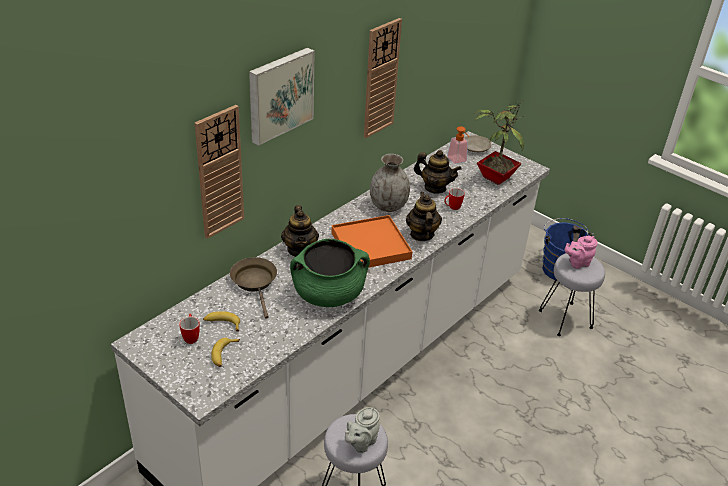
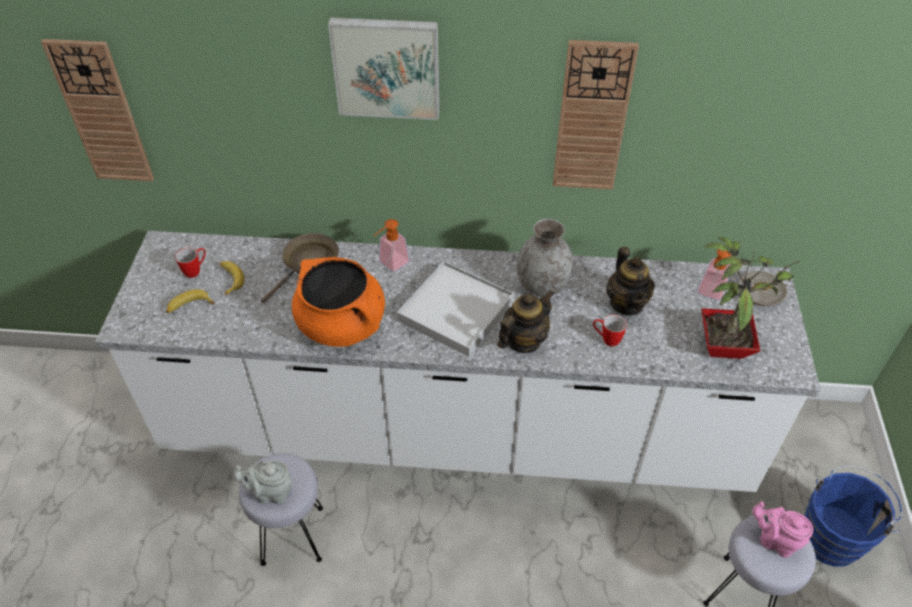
camera: 55 degrees right, 10 degrees up
(219, 173) = (291, 123): wall clock -> wall clock (102, 113)
(300, 250) = (390, 264): teapot -> soap dispenser
(328, 294) = (342, 325): green cooking pot -> orange cooking pot
(370, 246) = (455, 311): orange tray -> white tray

